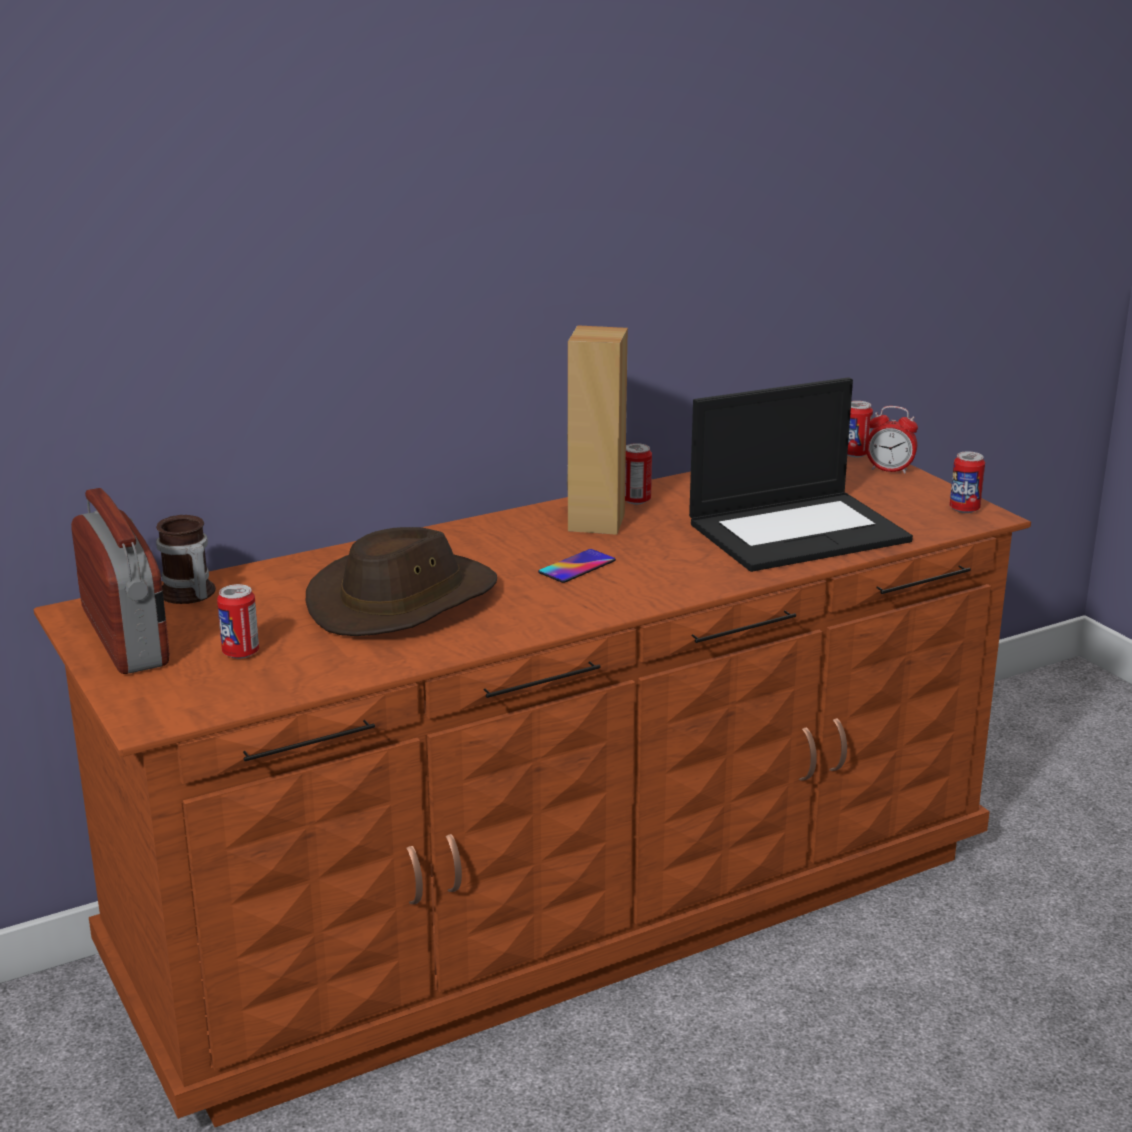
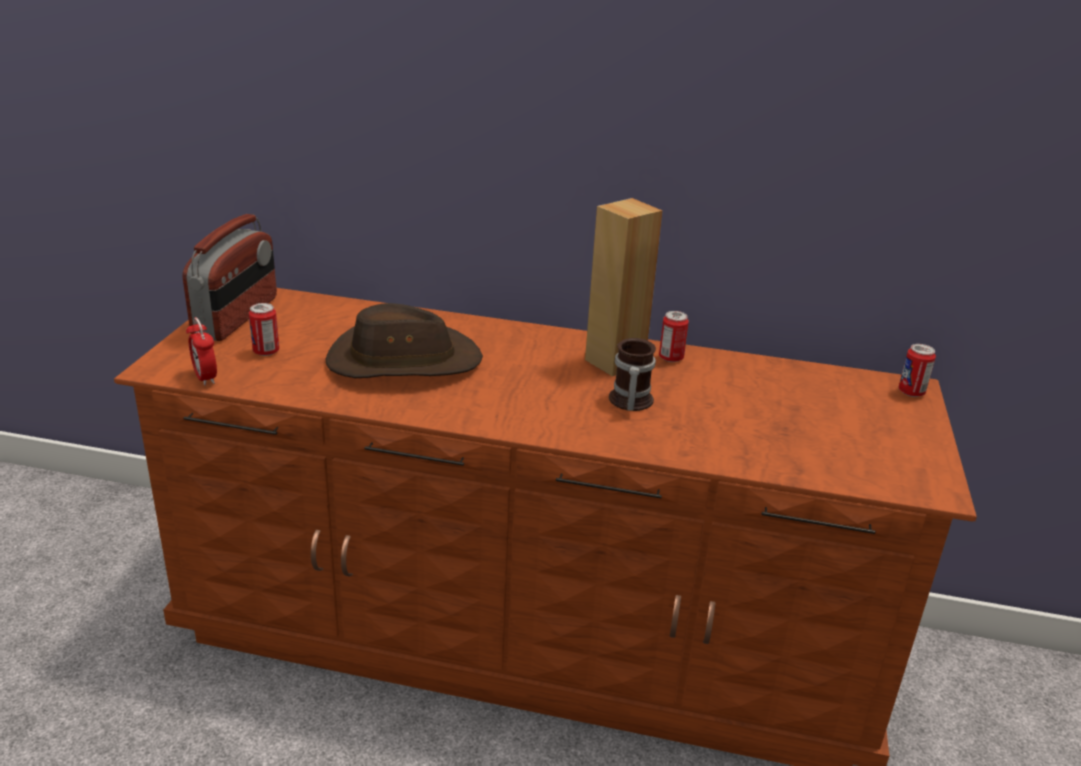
camera: 40 degrees right, 5 degrees up
(187, 595) = (309, 306): mug -> mug (628, 401)
(577, 567) = (543, 386): phone -> none
(799, 531) = (748, 432): laptop -> none
(889, 470) = (918, 417): alarm clock -> alarm clock (205, 377)
(964, 509) = (927, 477): can -> none

